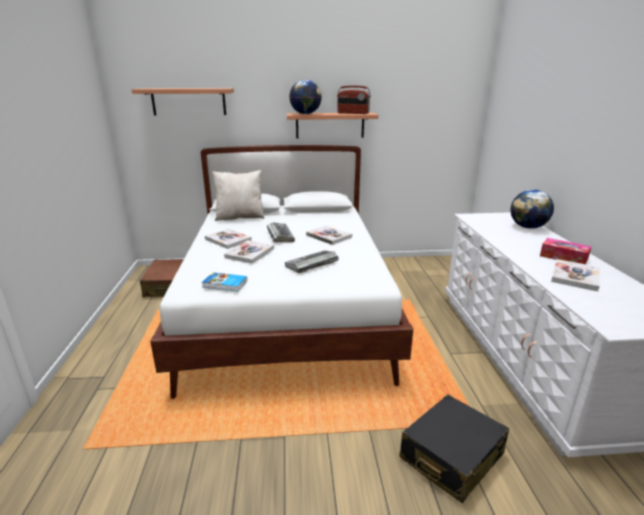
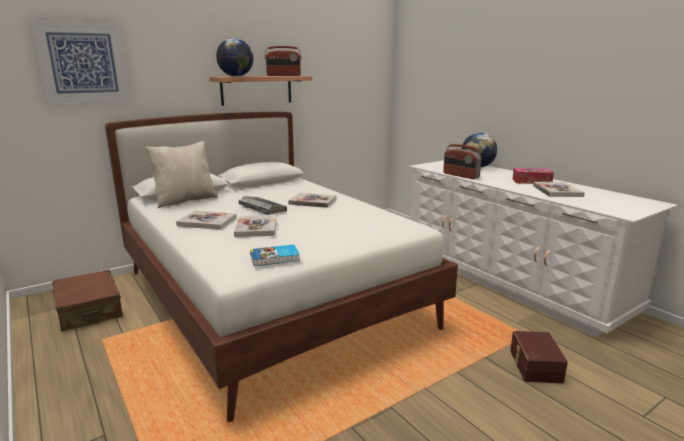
camera: 30 degrees left, 5 degrees down
(188, 101) = (83, 62): shelf -> picture
(311, 265) = (334, 226): keyboard -> none
(451, 456) = (534, 366): black suitcase -> brown storage box
(489, 235) = (460, 175): none -> radio

